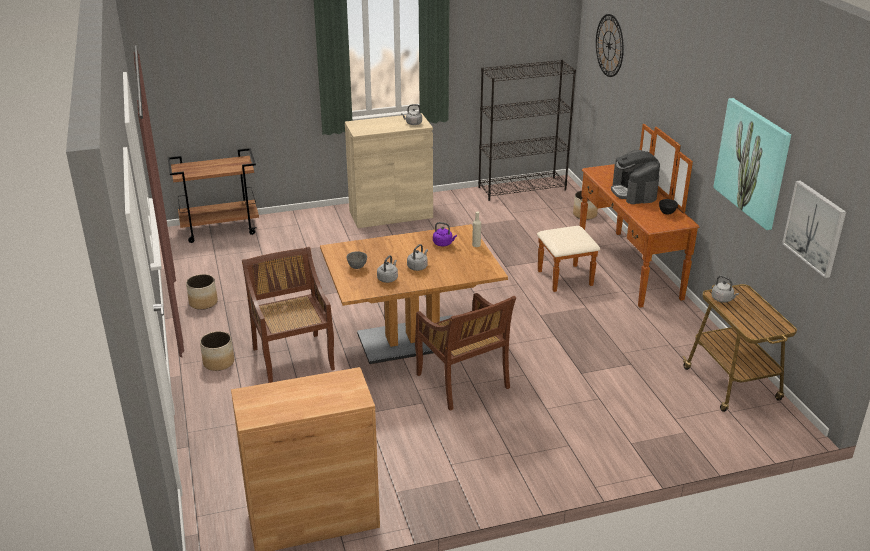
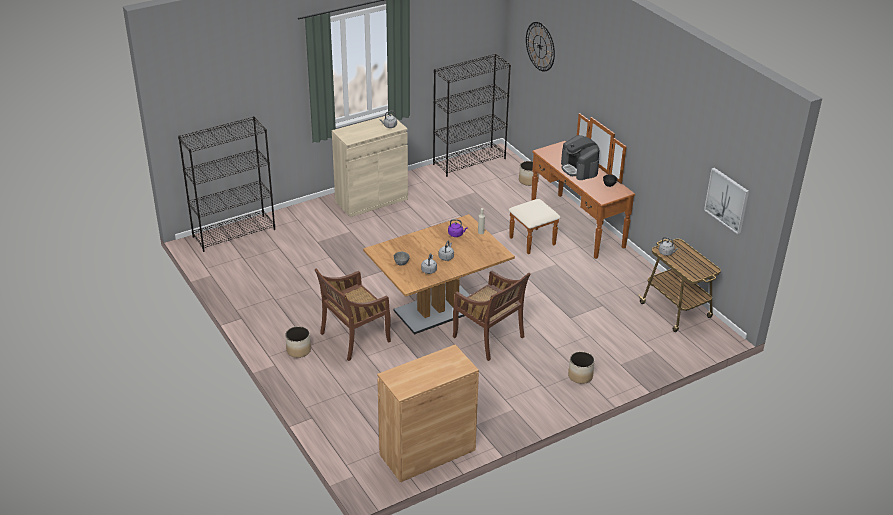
camera: 15 degrees left, 5 degrees up
(203, 303) = (257, 302): planter -> planter (580, 376)
(221, 229) = (234, 233): brown cart -> black bookcase
(293, 358) = (354, 338): brown chair -> brown chair turned 90 degrees counterclockwise
(753, 162) = (676, 151): picture -> none

